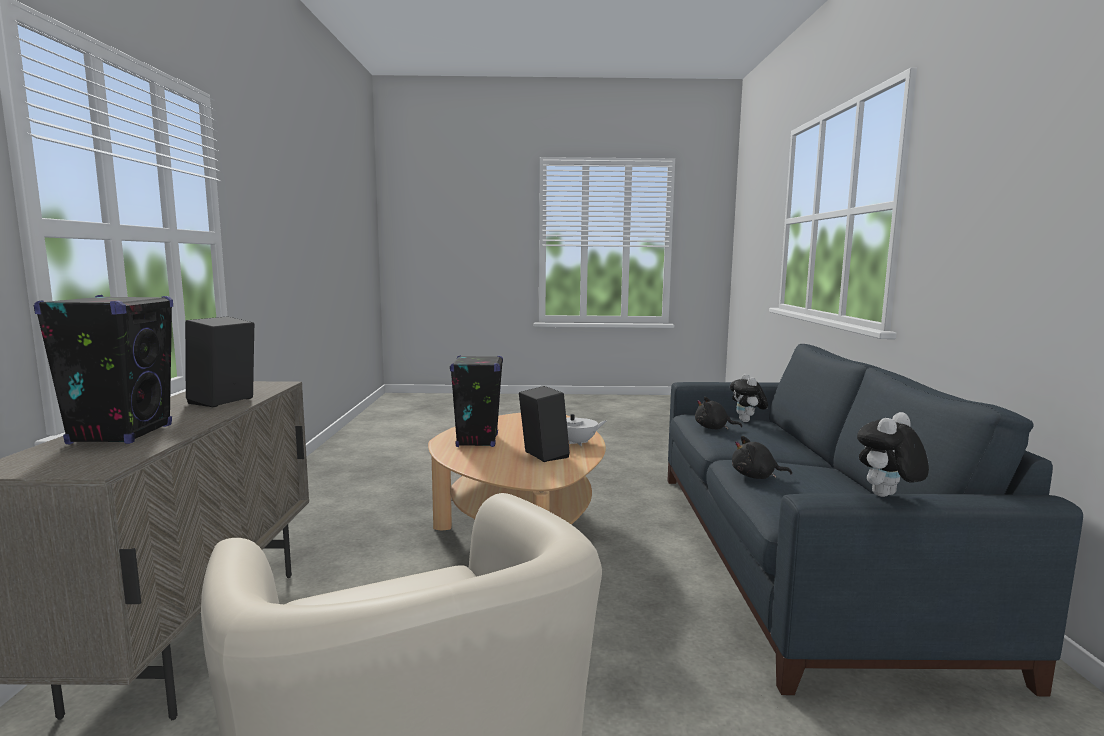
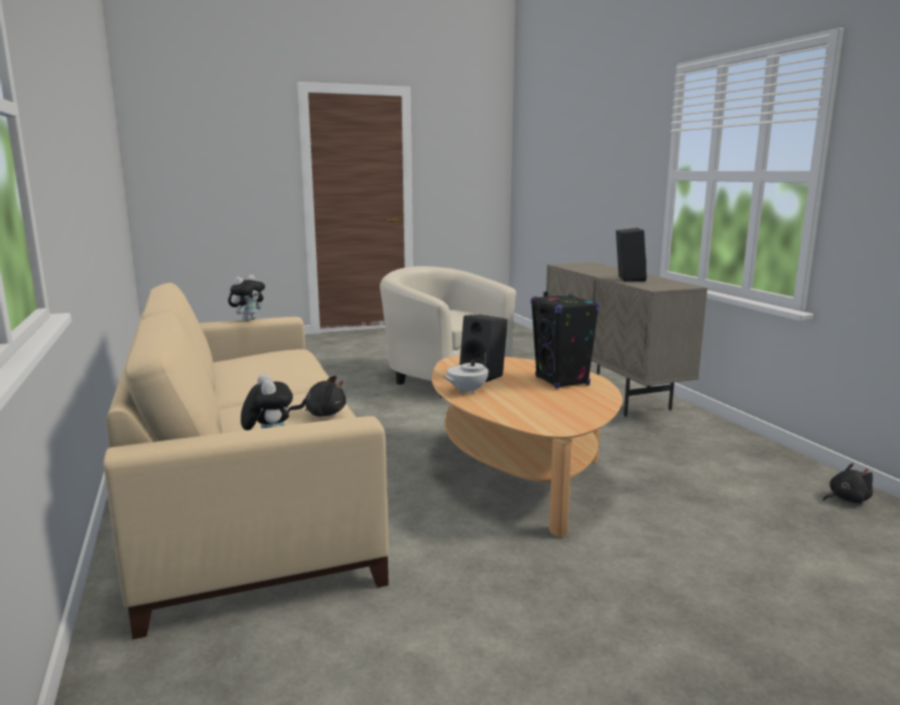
camera: 160 degrees right, 5 degrees up
(121, 434) = (600, 269): black speaker -> none
(756, 477) = (300, 367): black plush toy -> black plush toy (846, 499)
(794, 554) = (249, 490): blue sofa -> beige sofa

